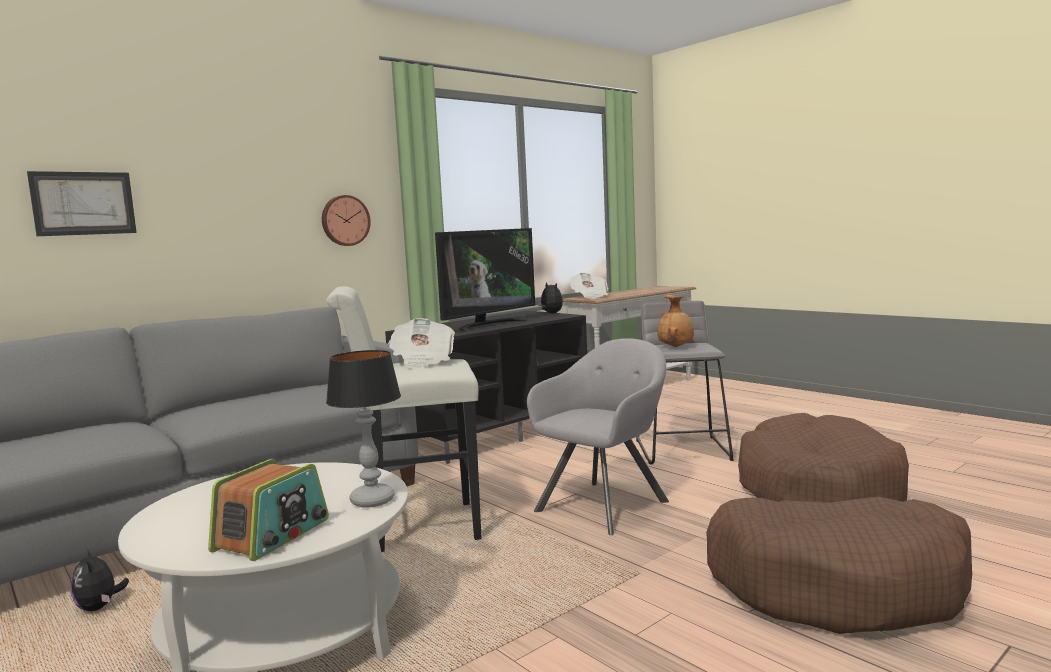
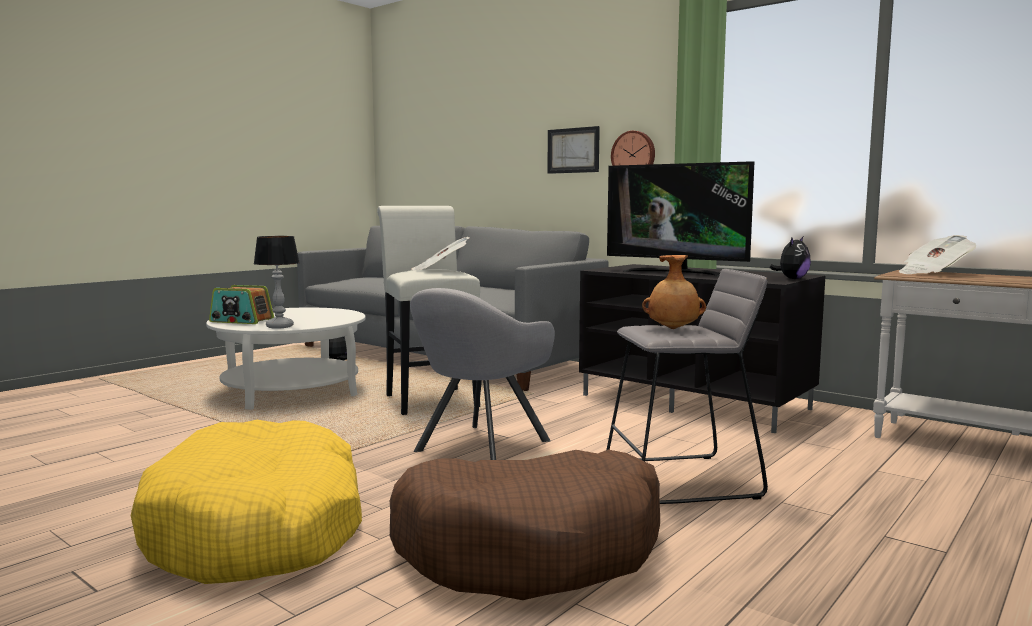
camera: 80 degrees right, 0 degrees up
(83, 203) = (477, 146): picture -> picture (573, 150)
(605, 504) = (479, 447): grey armchair -> grey armchair turned 90 degrees clockwise
(837, 586) = (258, 529): brown dog bed -> yellow dog bed

